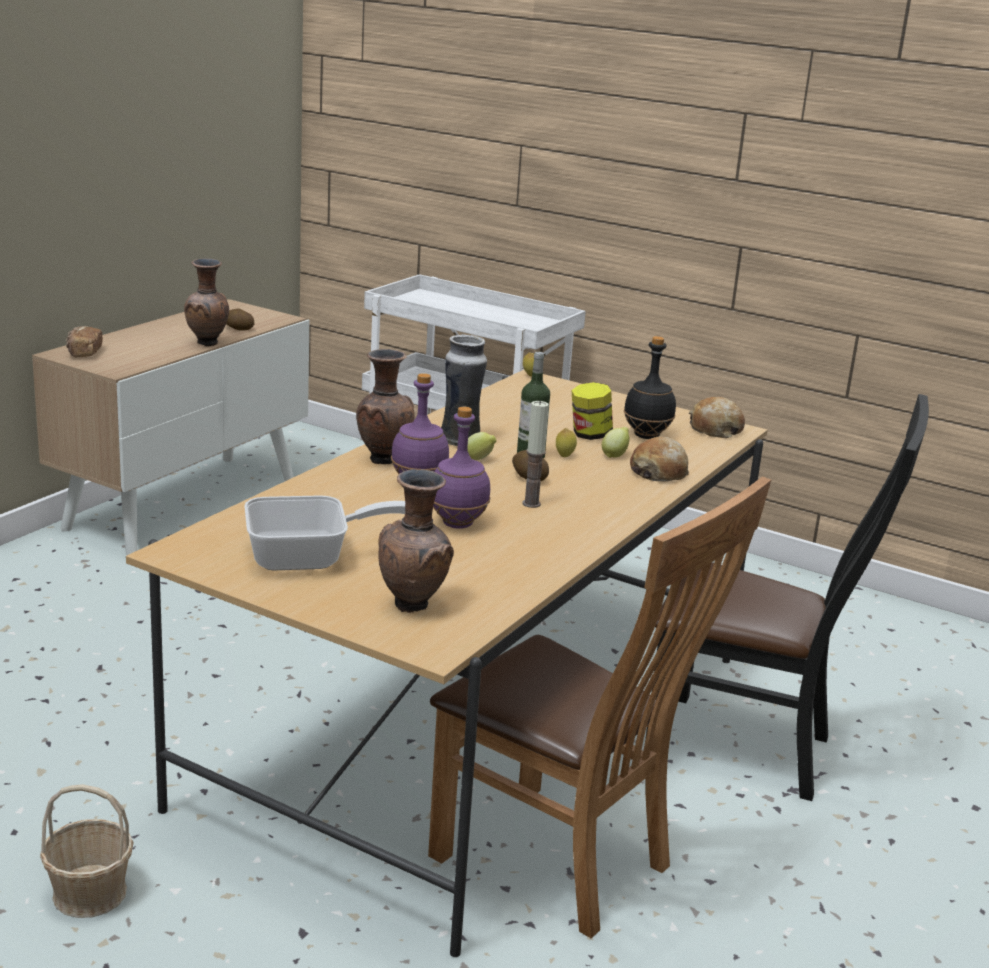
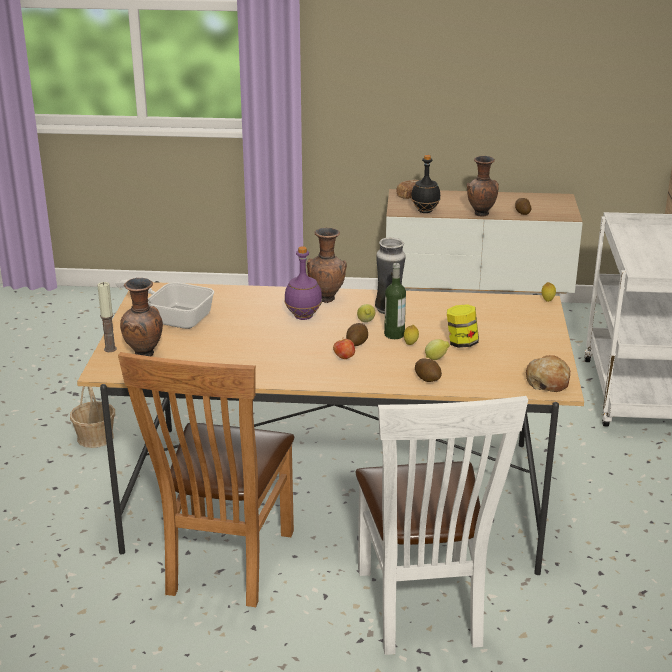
camera: 65 degrees right, 5 degrees up
(311, 558) = (174, 318): frying pan -> frying pan turned 150 degrees clockwise
(458, 523) = (261, 340): purple bottle -> none
(531, 504) = (317, 352): candle -> candle (110, 349)
(563, 495) = (344, 358): none -> apple
(647, 436) = (491, 361): black bottle -> black bottle (424, 211)
(659, 472) = (428, 378): bread -> potato
(750, 750) = (423, 612): black chair -> white chair

